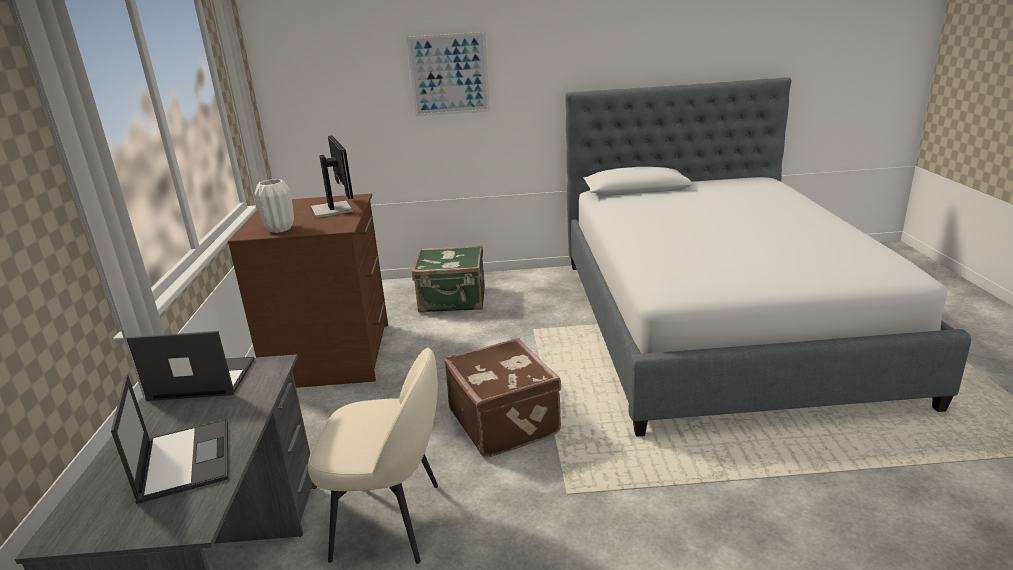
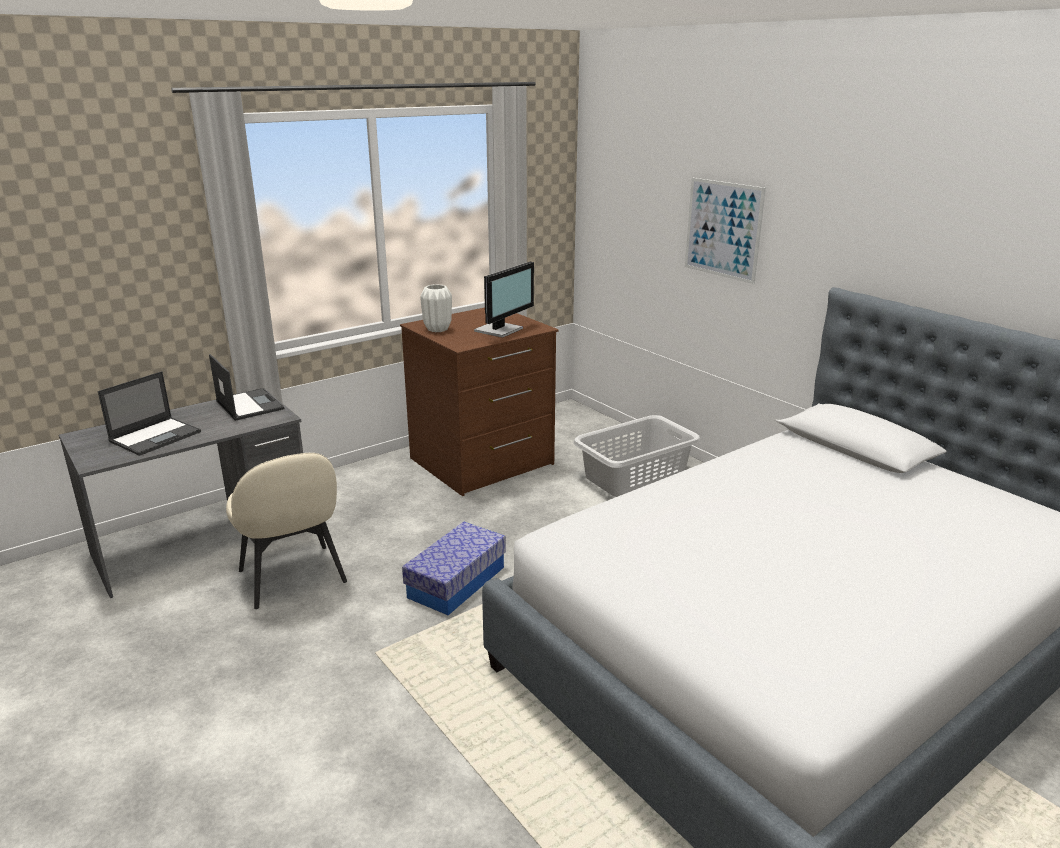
camera: 55 degrees right, 0 degrees up
(453, 300) = (635, 476): green suitcase -> grey laundry basket
(505, 421) = (456, 582): brown suitcase -> storage box

